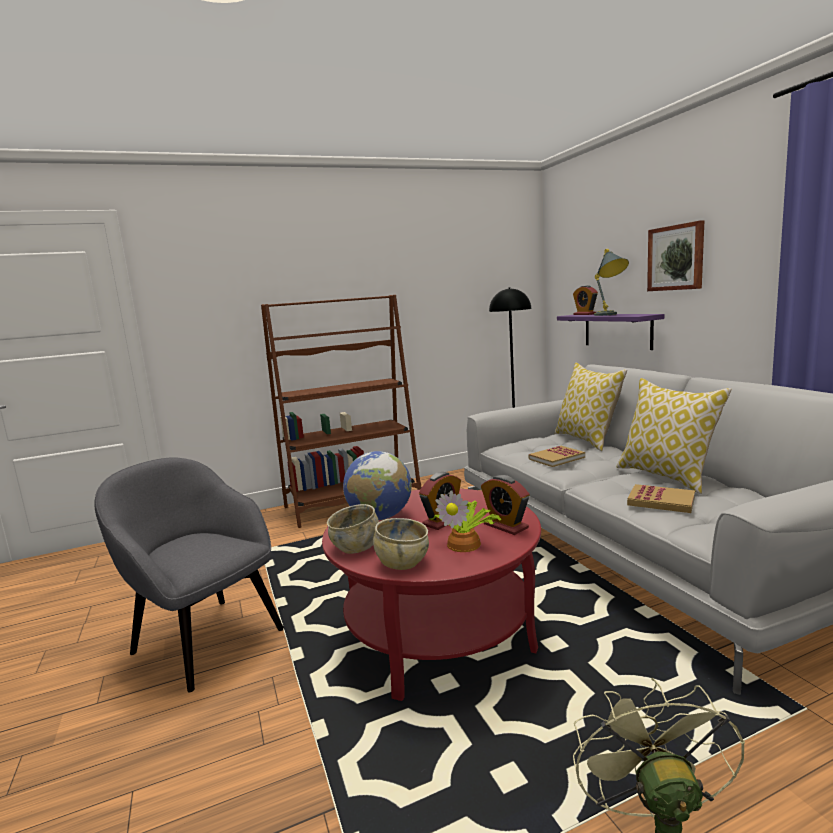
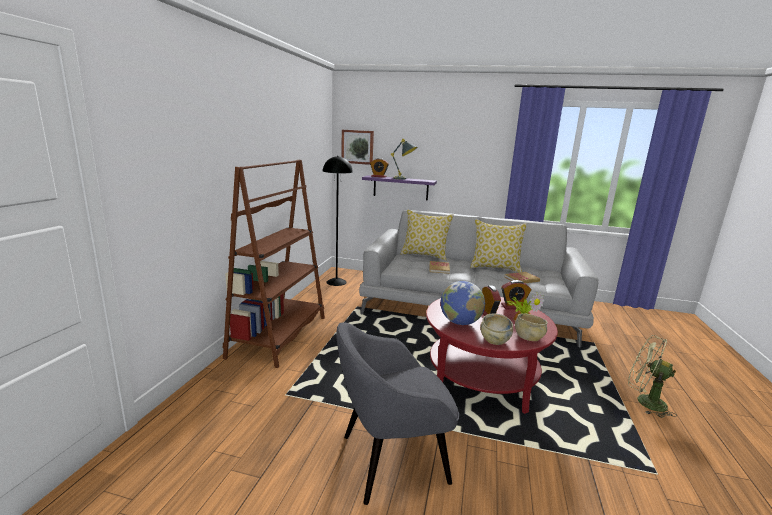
camera: 55 degrees left, 5 degrees up
(676, 257) = (446, 150): picture -> picture (357, 147)

